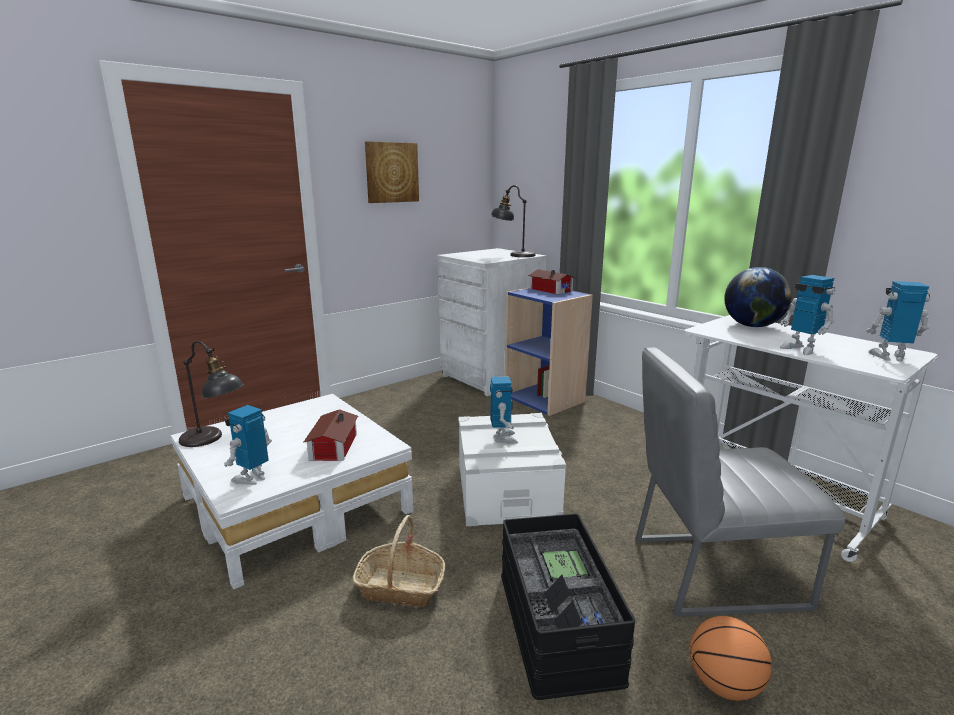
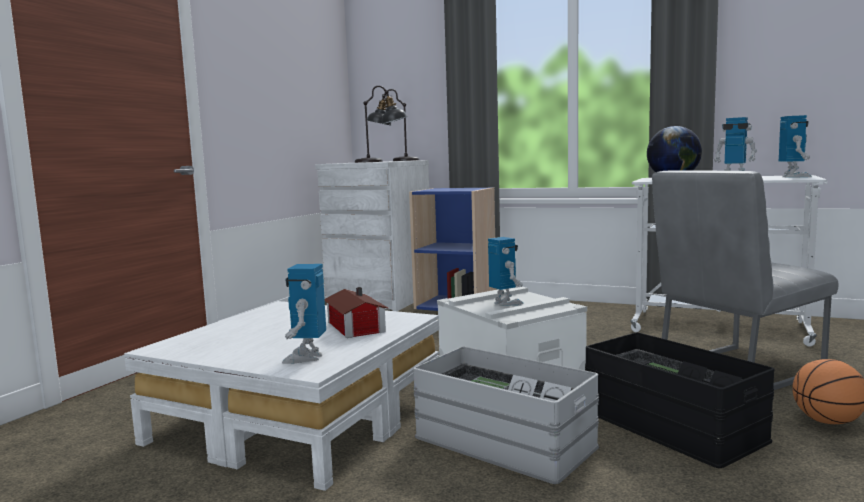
camera: 25 degrees left, 10 degrees down
(215, 440) = (197, 346): grey table lamp -> grey table lamp (381, 161)
(391, 172) = (267, 71): picture -> none
(401, 586) = (505, 441): basket -> grey storage box
(550, 289) = (448, 188): toy house -> none
(889, 357) = (793, 177): toy robot -> toy robot turned 105 degrees clockwise

